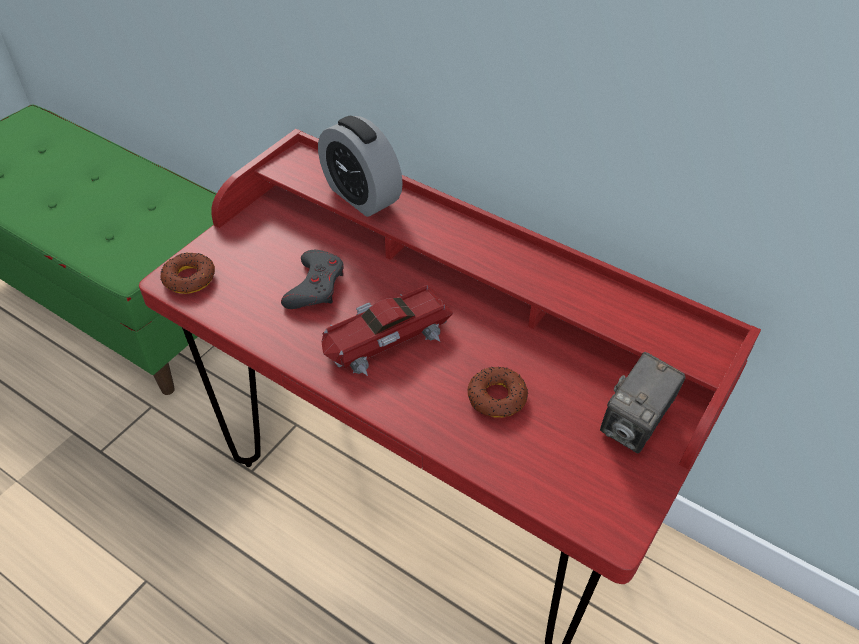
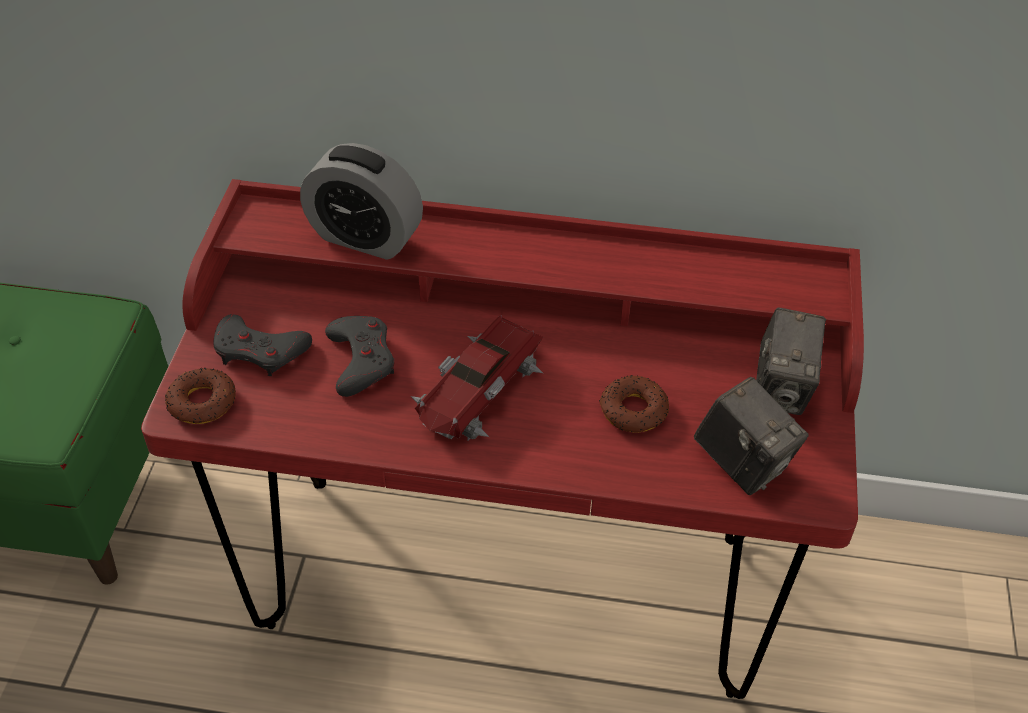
camera: 25 degrees left, 0 degrees up
(251, 256) = (260, 351): none -> grey game controller
(562, 475) = (743, 463): none -> camera

